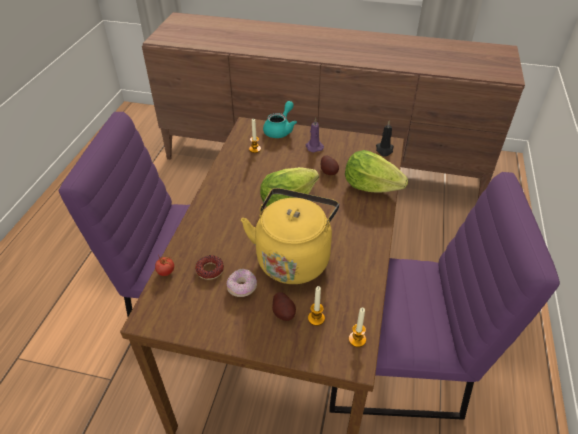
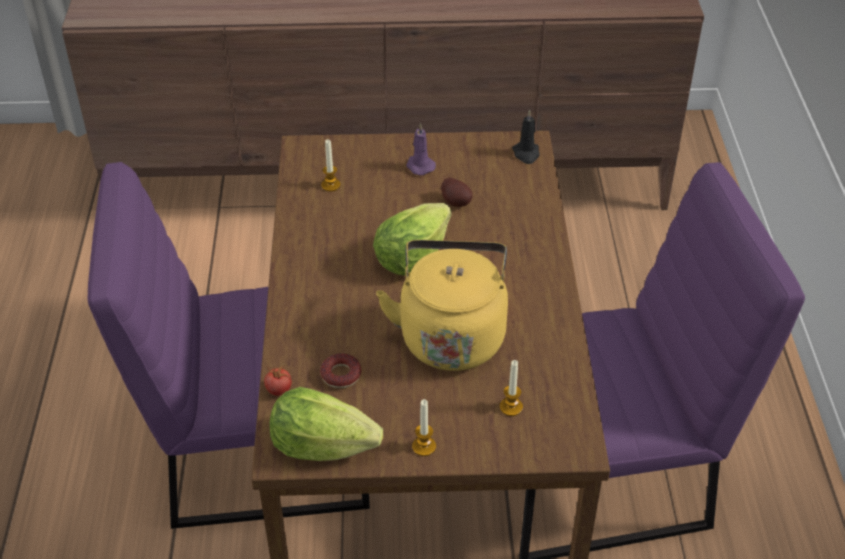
camera: 15 degrees left, 0 degrees up
(242, 288) = (396, 389): donut -> none
(280, 130) = (357, 147): turquoise teapot -> none
(284, 313) = (466, 409): potato -> none
(357, 339) = (572, 421): candle -> candle (424, 446)
(370, 186) = (524, 213): lettuce -> lettuce (322, 446)

